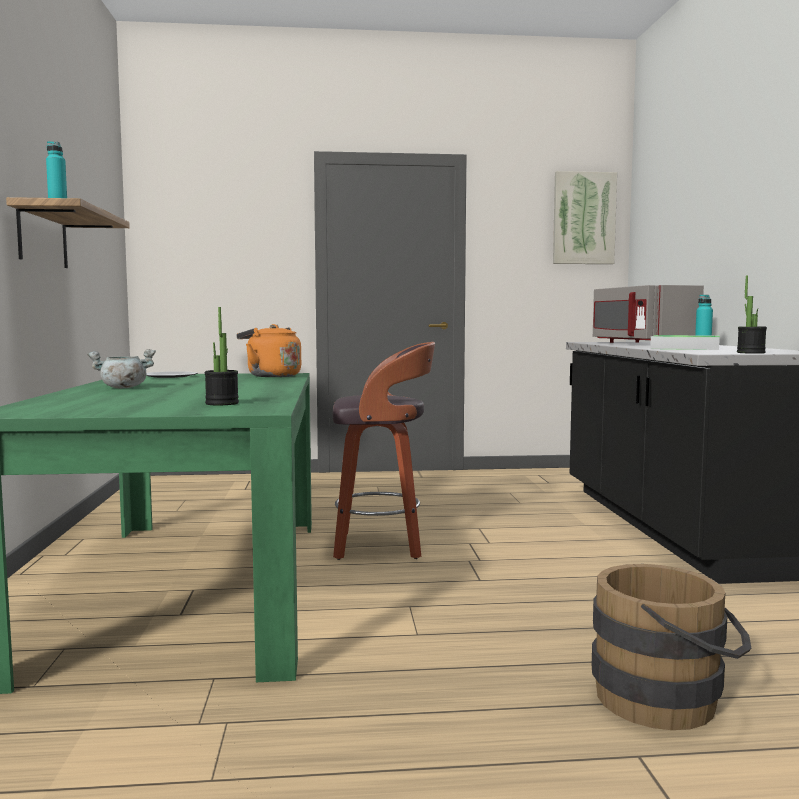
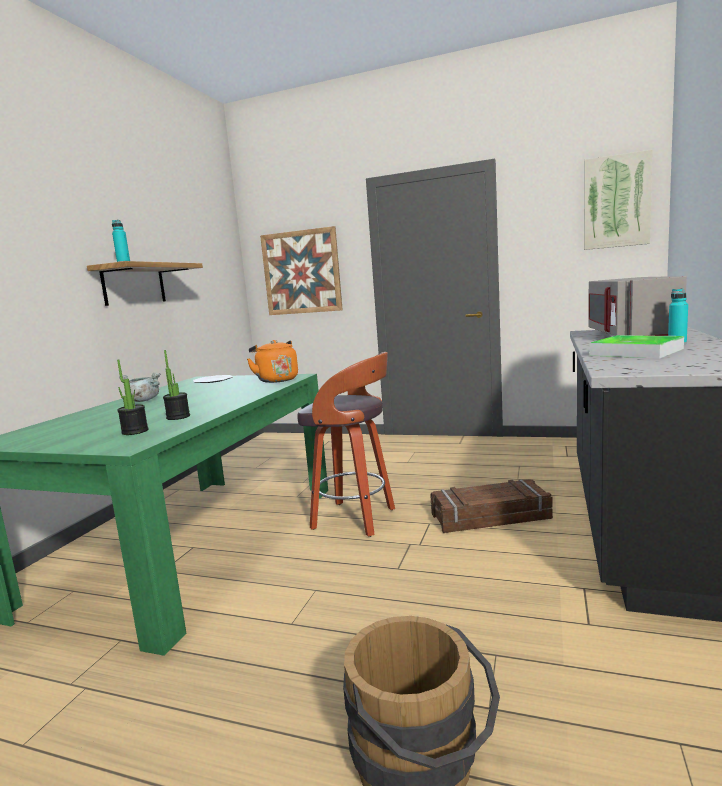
camera: 25 degrees right, 5 degrees up
(216, 256) = (301, 272): none -> picture
(527, 533) = (490, 517): none -> crate
(750, 353) = (668, 370): potted plant -> potted plant (178, 417)

